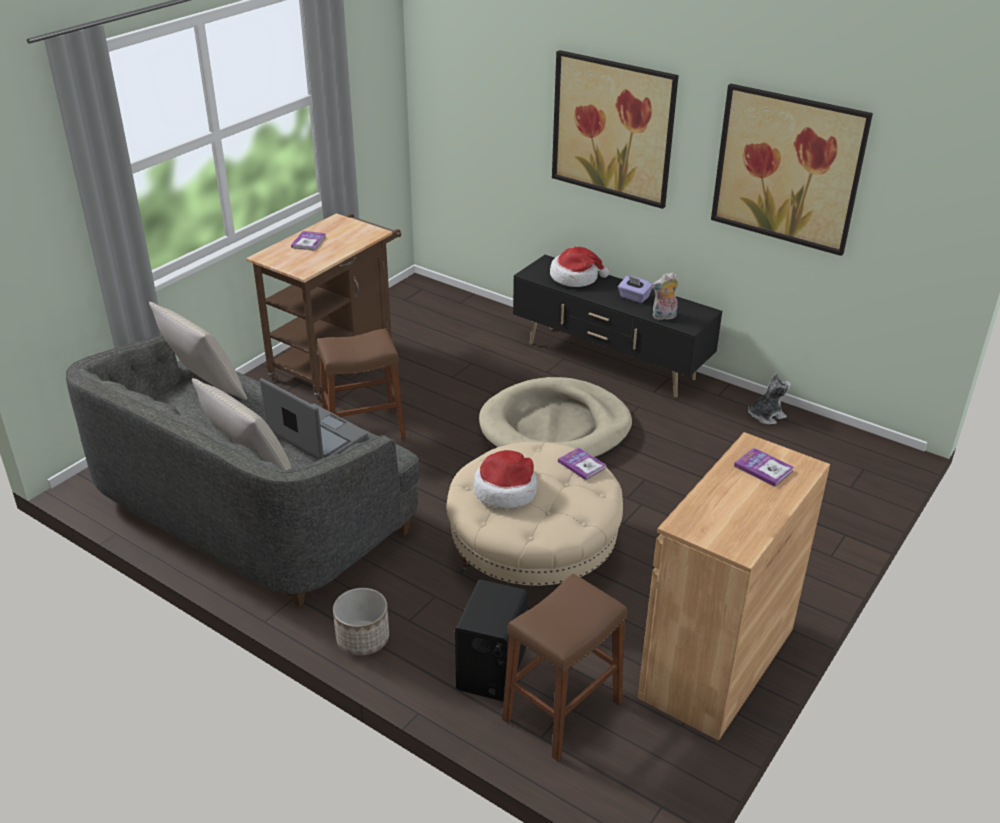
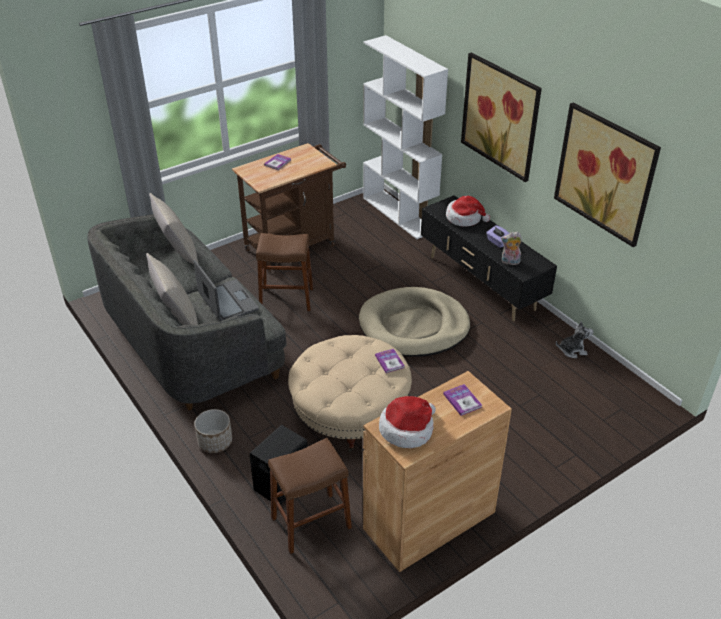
camera: 20 degrees right, 5 degrees up
(459, 300) = (400, 214): none -> white bookcase
(506, 490) = (329, 368): hat -> hat (407, 429)

